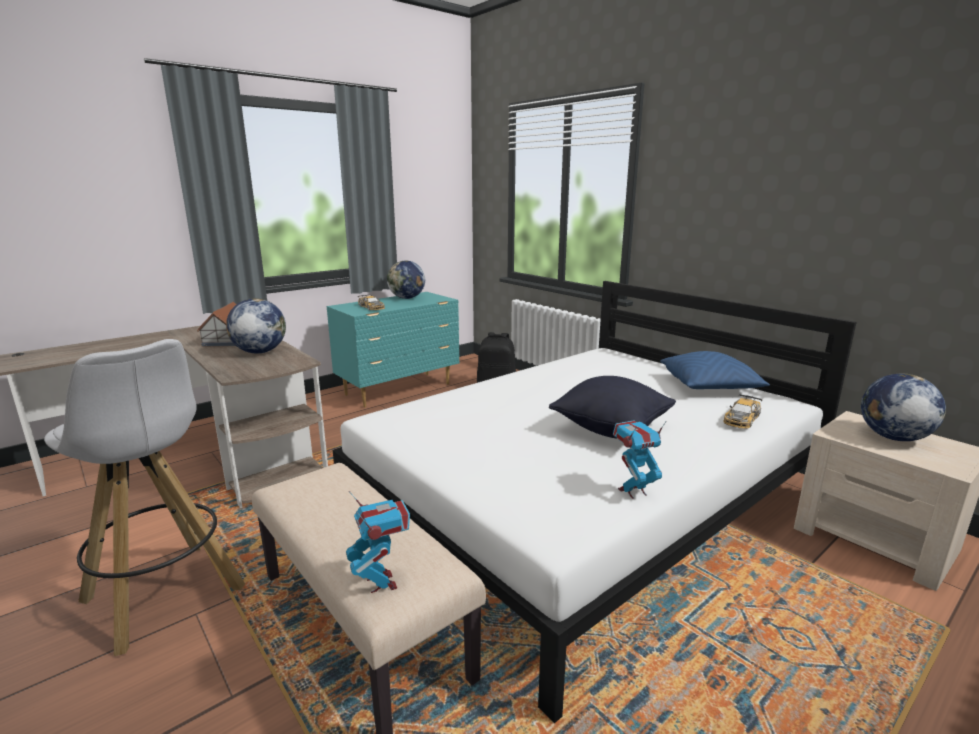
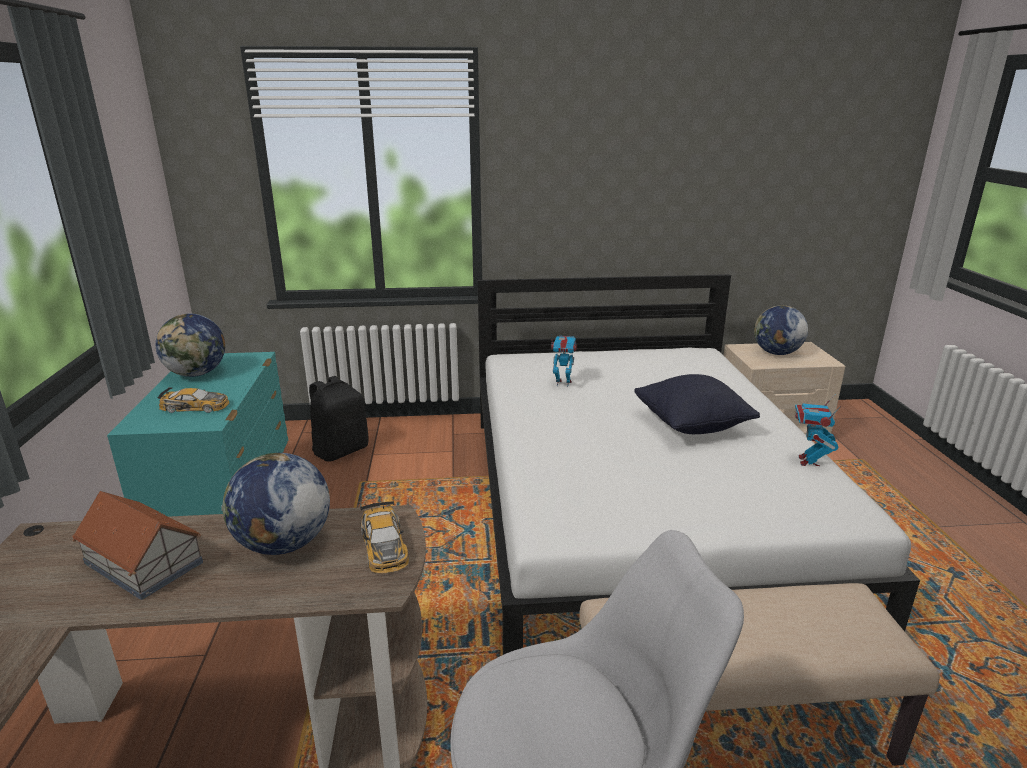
camera: 55 degrees left, 5 degrees up
(382, 582) = (871, 634): toy robot -> toy robot (563, 383)
(710, 386) = (644, 359): blue pillow -> none
(741, 418) = (719, 376): toy car -> toy car (384, 546)

